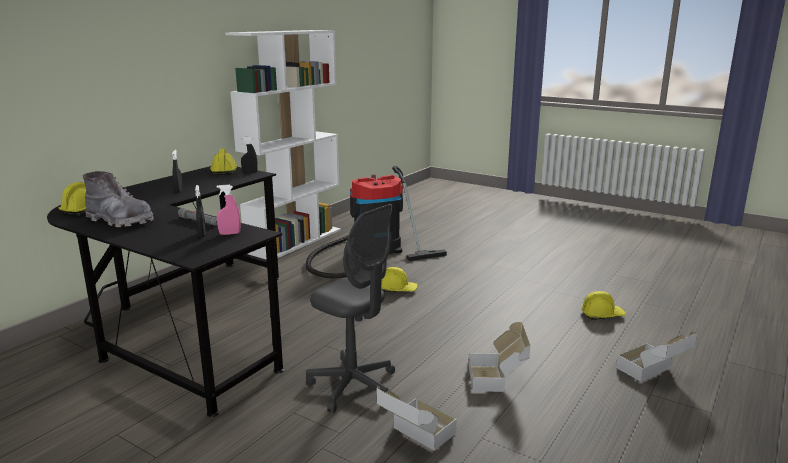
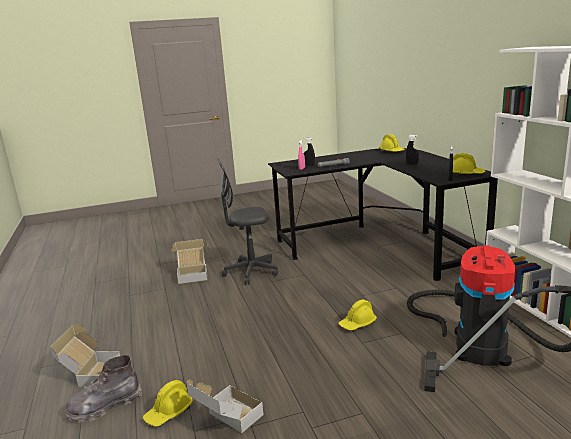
camera: 130 degrees right, 0 degrees up
(120, 221) = (359, 155): grey boot -> grey boot (105, 406)
(498, 378) = (189, 312): cardboard box -> cardboard box (227, 421)

